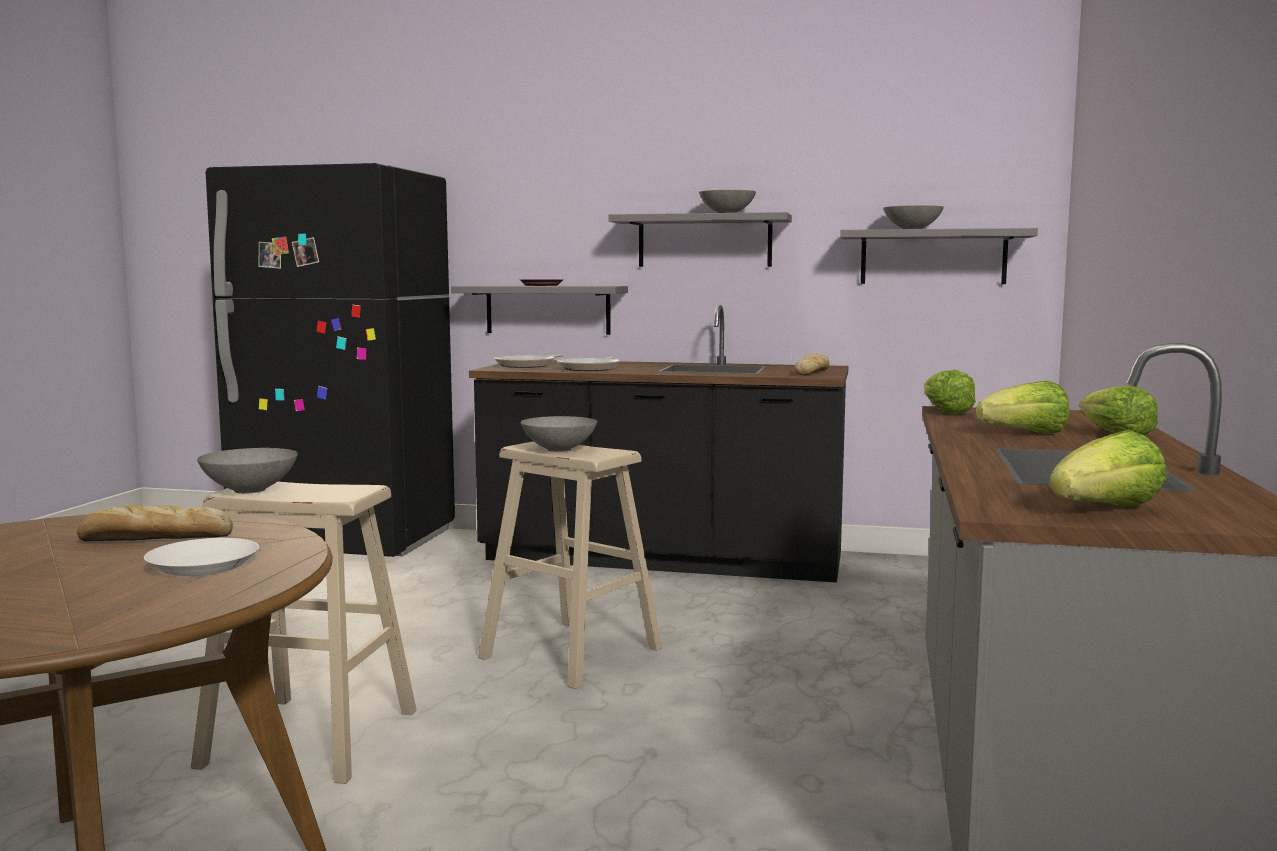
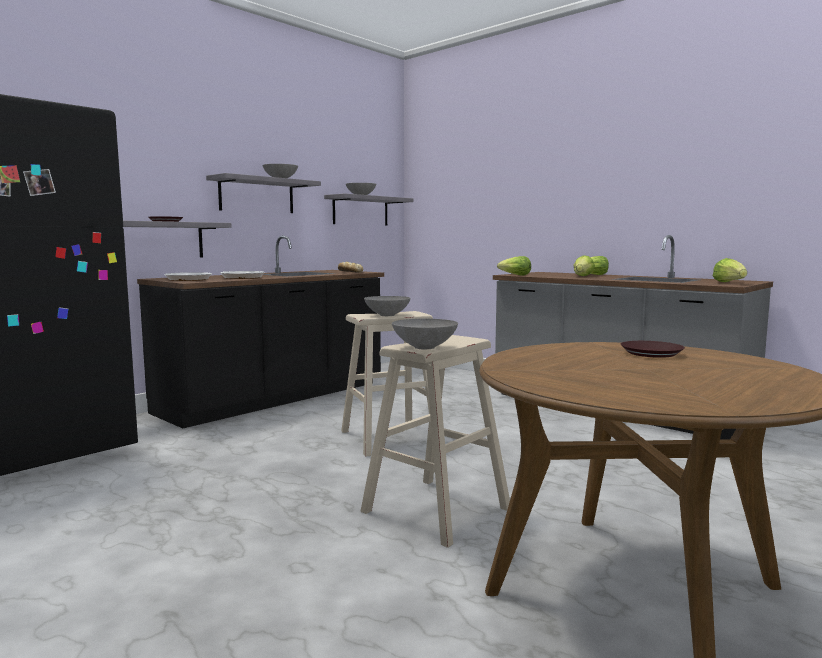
camera: 60 degrees left, 0 degrees up
(153, 539) = (578, 357): bread -> none
(202, 565) = (652, 353): white plate -> brown plate

